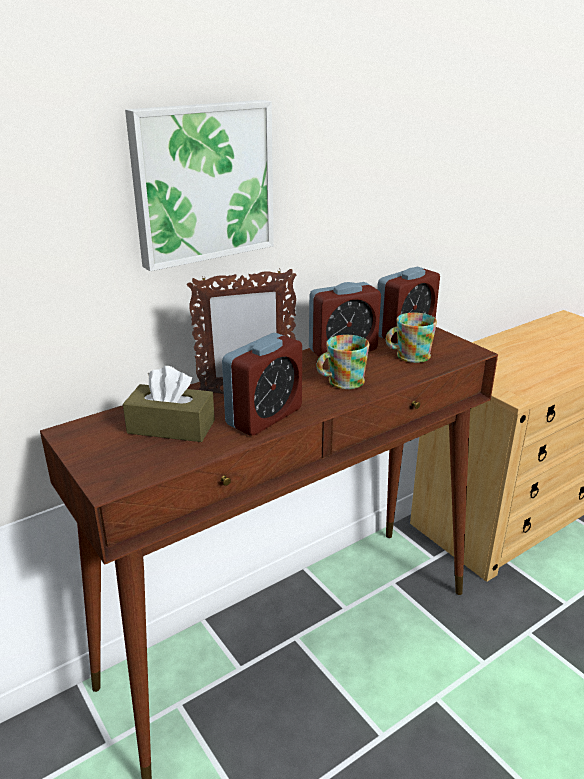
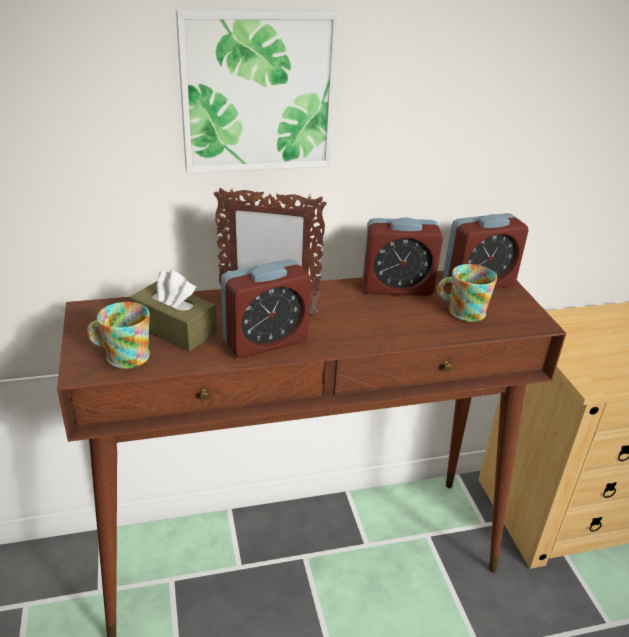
camera: 20 degrees right, 5 degrees up
(340, 382) = (368, 323): mug -> mug (122, 355)

